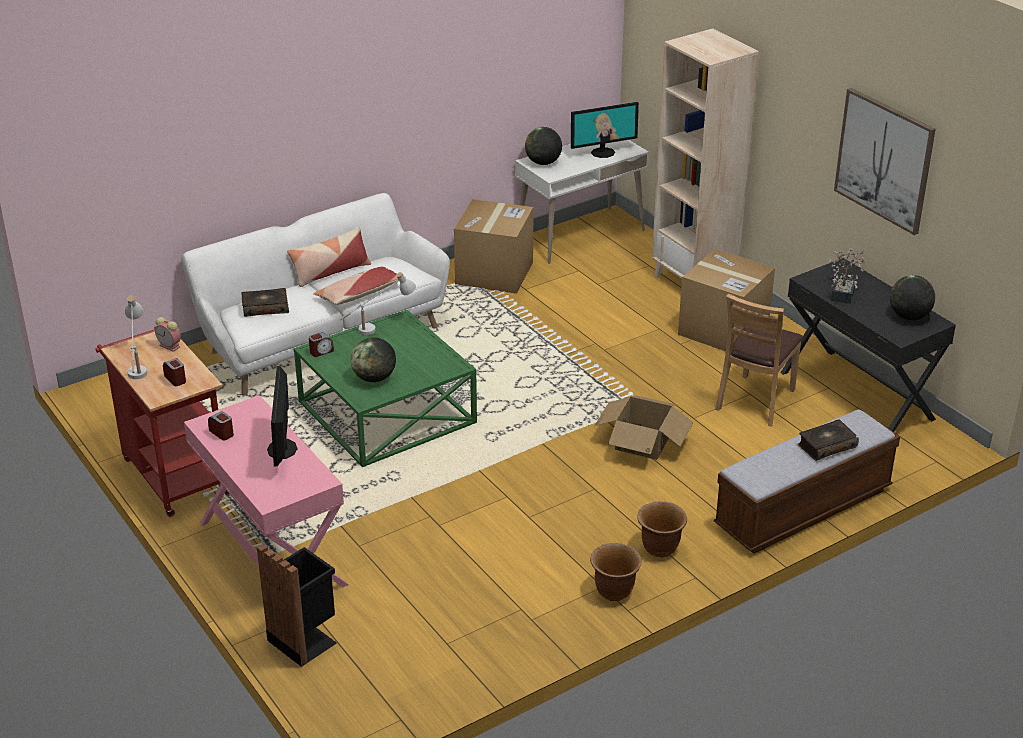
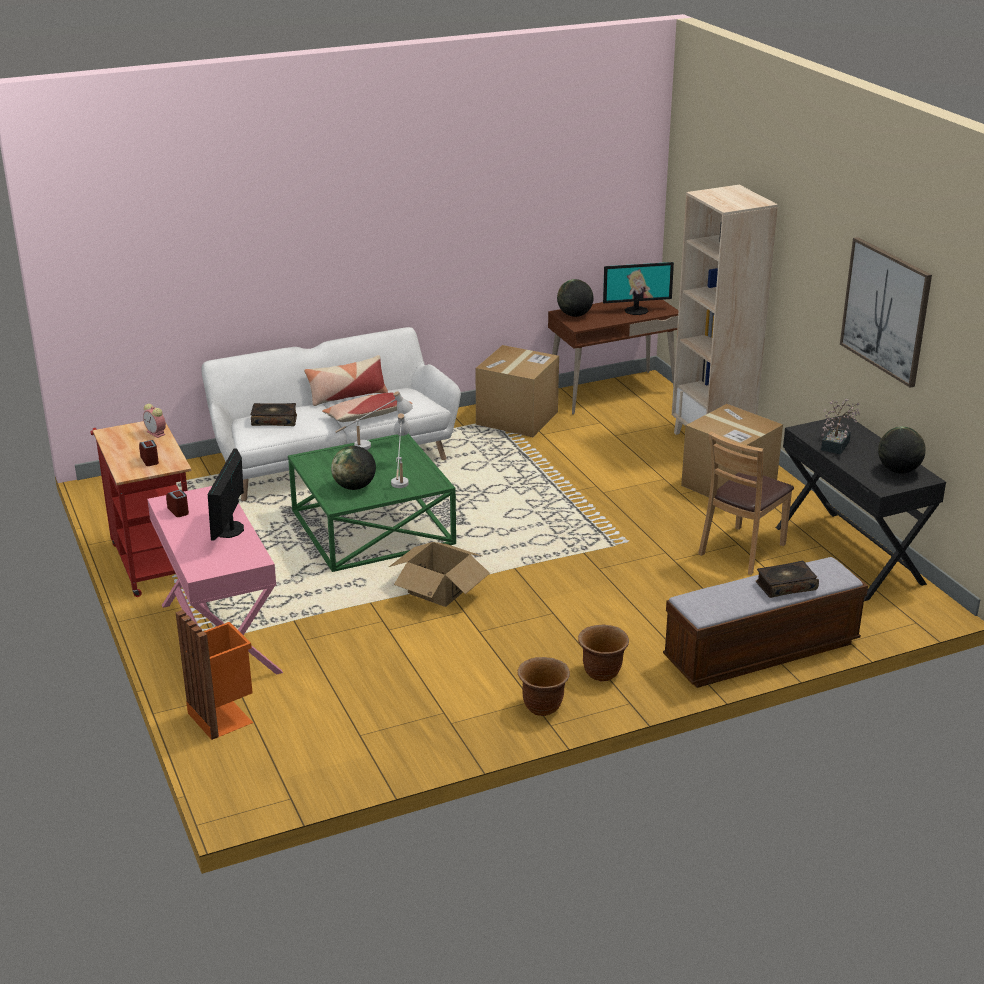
camera: 10 degrees right, 5 degrees down
(138, 365) = (120, 446): white table lamp -> white table lamp (400, 477)
(304, 640) = (223, 716): black trash can -> orange trash can
(321, 351) = (312, 460): alarm clock -> none
(579, 235) = (611, 392): white desk -> brown desk
(642, 442) = (615, 576): cardboard box -> cardboard box (439, 589)

